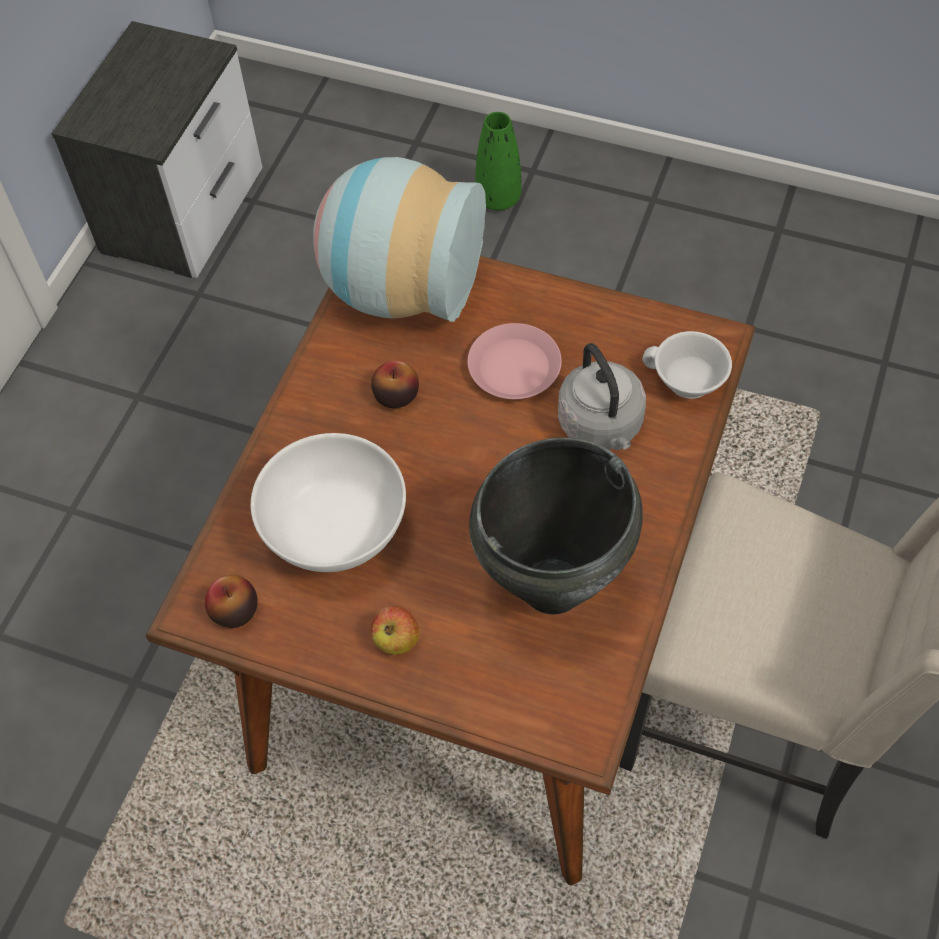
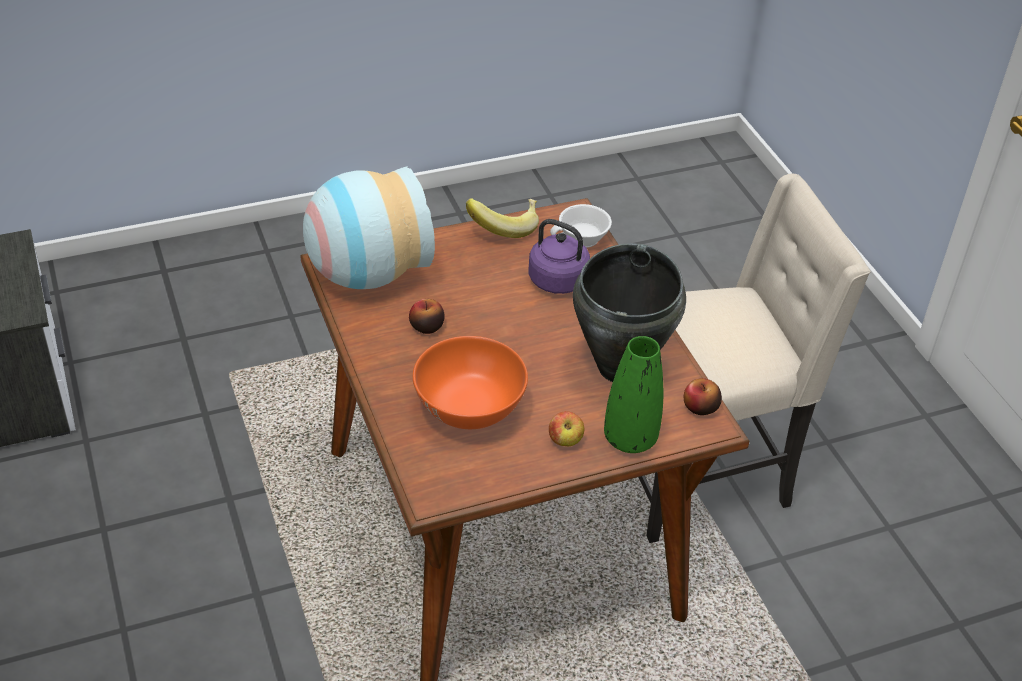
camera: 45 degrees left, 15 degrees down
(234, 610) = (454, 482): apple -> apple (700, 407)
(337, 531) = (470, 410): white bowl -> orange bowl
(498, 199) = (259, 277): green vase -> green vase (630, 439)
(514, 367) = (480, 278): pink plate -> none
(602, 426) = (561, 282): grey kettle -> purple kettle
(610, 311) = (504, 226): none -> banana

